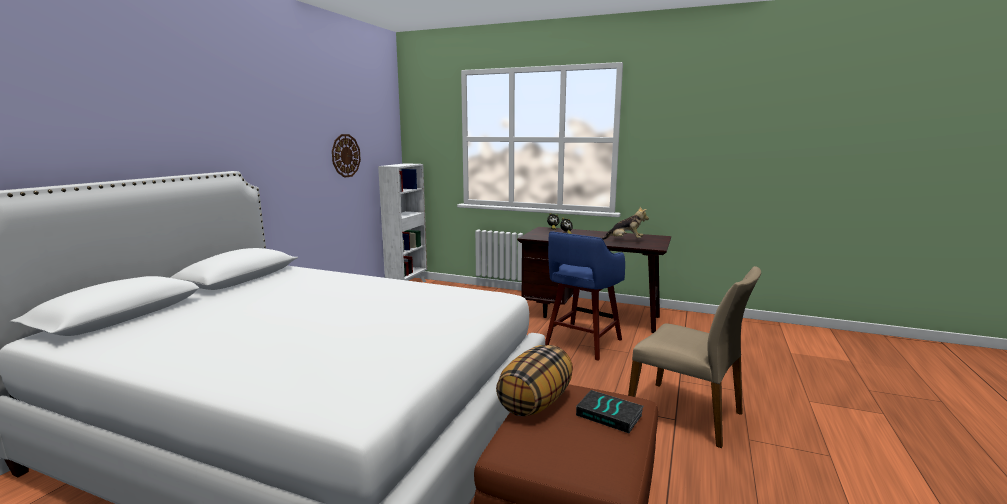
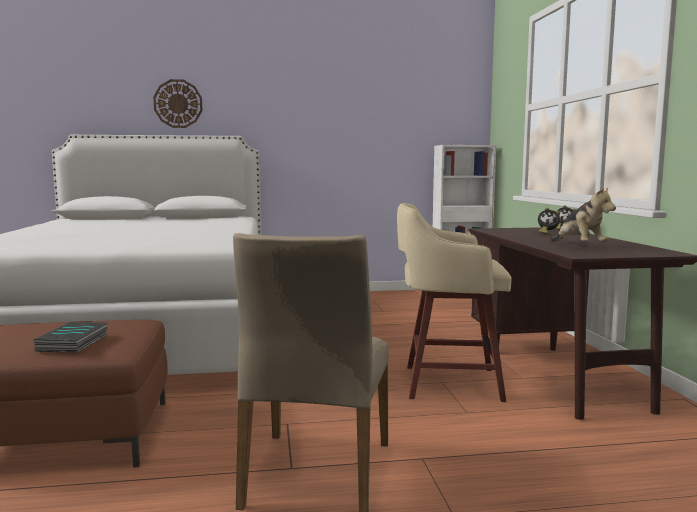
camera: 60 degrees right, 5 degrees down
(345, 155) = (387, 132): wall clock -> wall clock (178, 103)
(535, 402) = (95, 321): pillow -> none
(582, 343) = (448, 383): blue stool -> beige stool

